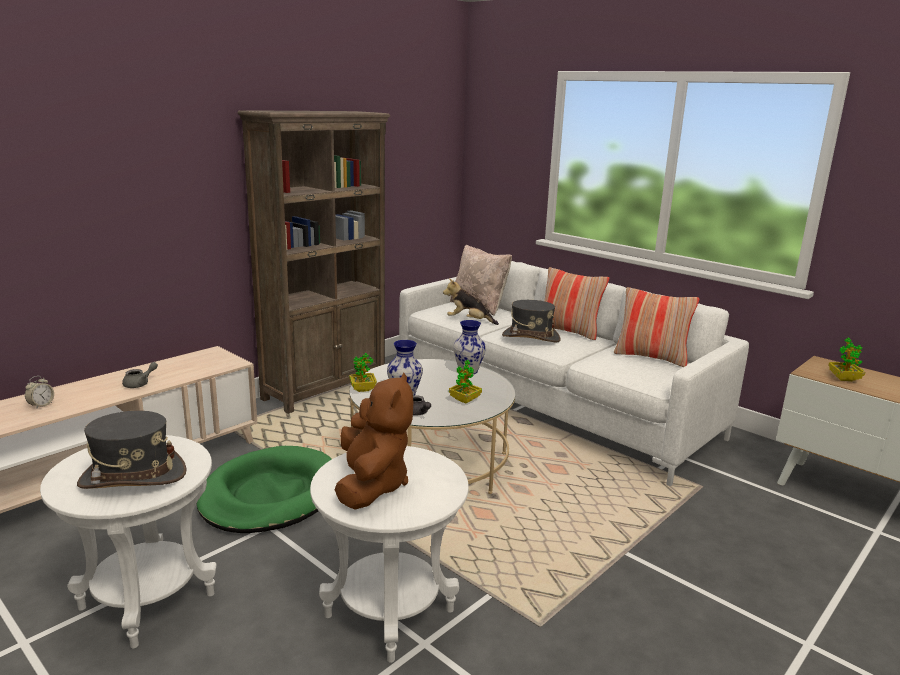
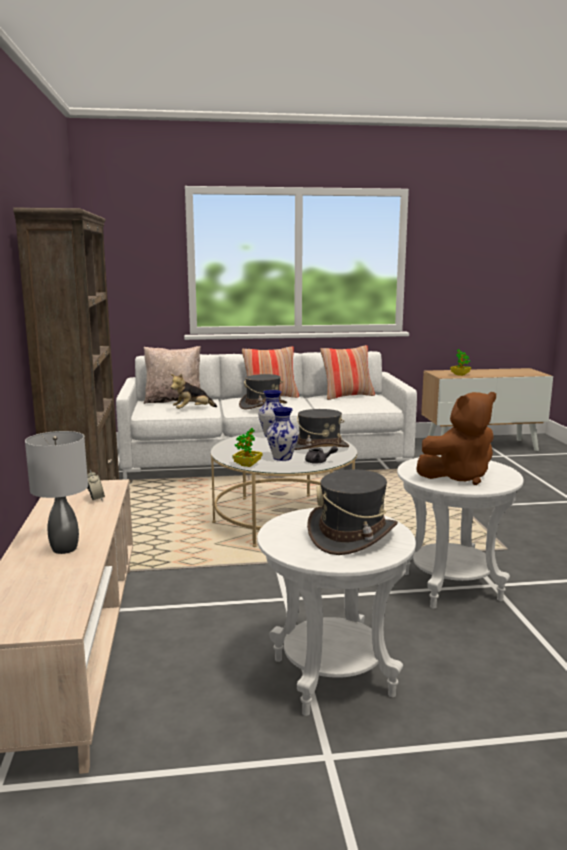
camera: 50 degrees left, 5 degrees down
(41, 405) = (46, 574): alarm clock -> alarm clock (96, 499)
(90, 394) = (64, 548): none -> grey table lamp
(140, 384) = (84, 524): grey teapot -> none
(270, 495) = (237, 586): green dog bed -> none
(371, 485) = (458, 477): brown plush toy -> brown plush toy turned 120 degrees clockwise
(465, 400) = (319, 447): potted plant -> grey hat

